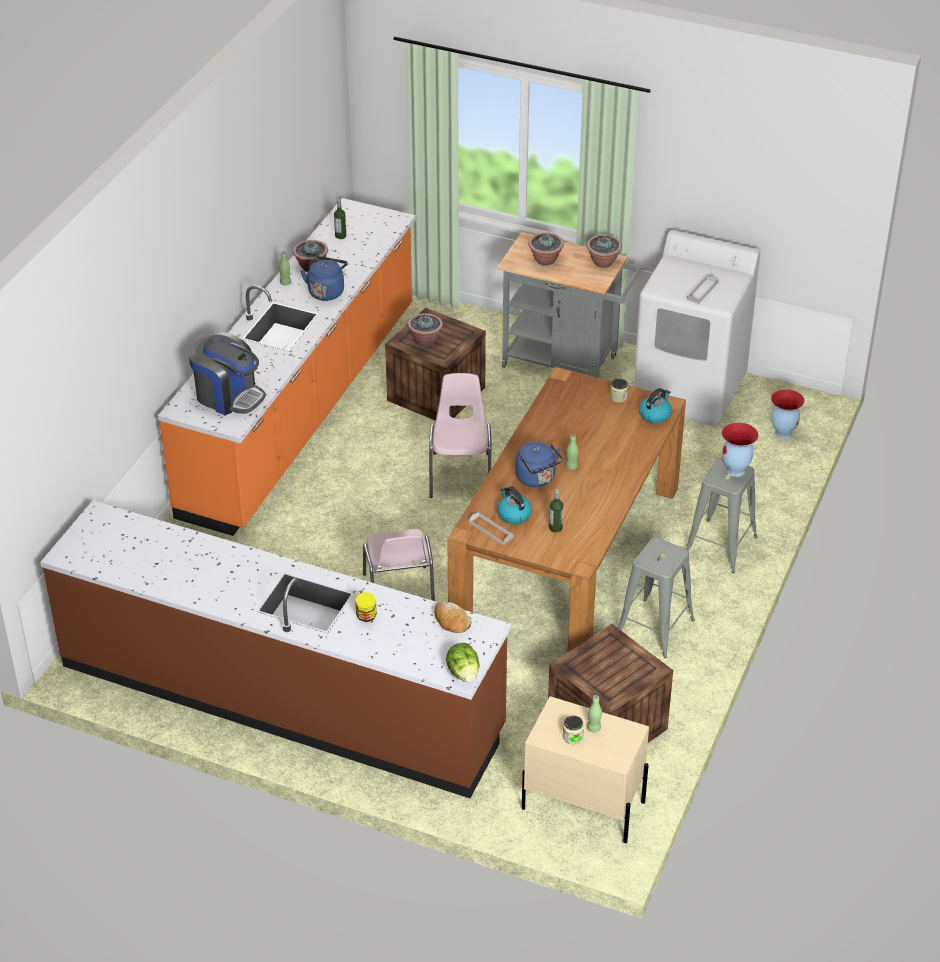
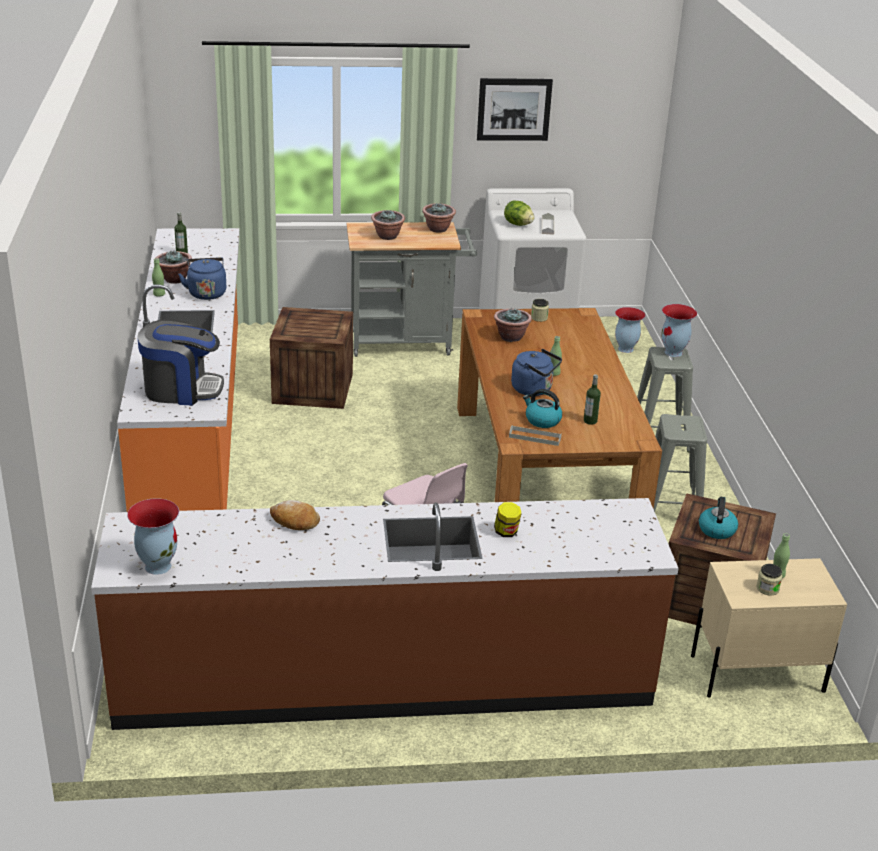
camera: 30 degrees left, 10 degrees down
(95, 559) = (158, 566): none -> vase
(425, 340) = (305, 329): potted plant -> potted plant (511, 337)
(451, 621) = (592, 512): bread -> bread (294, 521)
(461, 474) = (391, 441): pink chair -> none
(463, 673) = (651, 552): lettuce -> lettuce (518, 224)
(655, 414) = (582, 322): kettle -> kettle (716, 529)
(702, 157) = (514, 109): none -> picture

